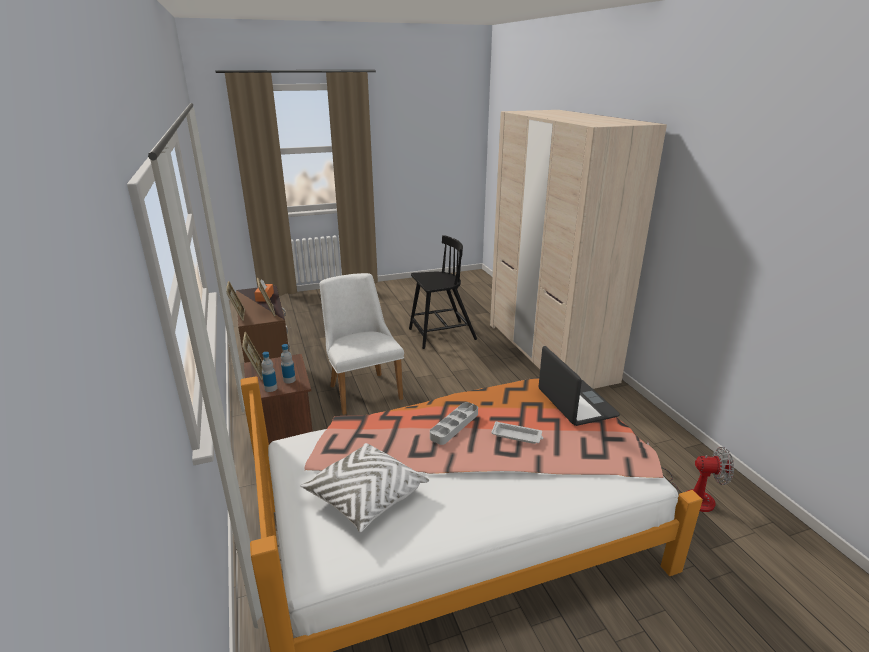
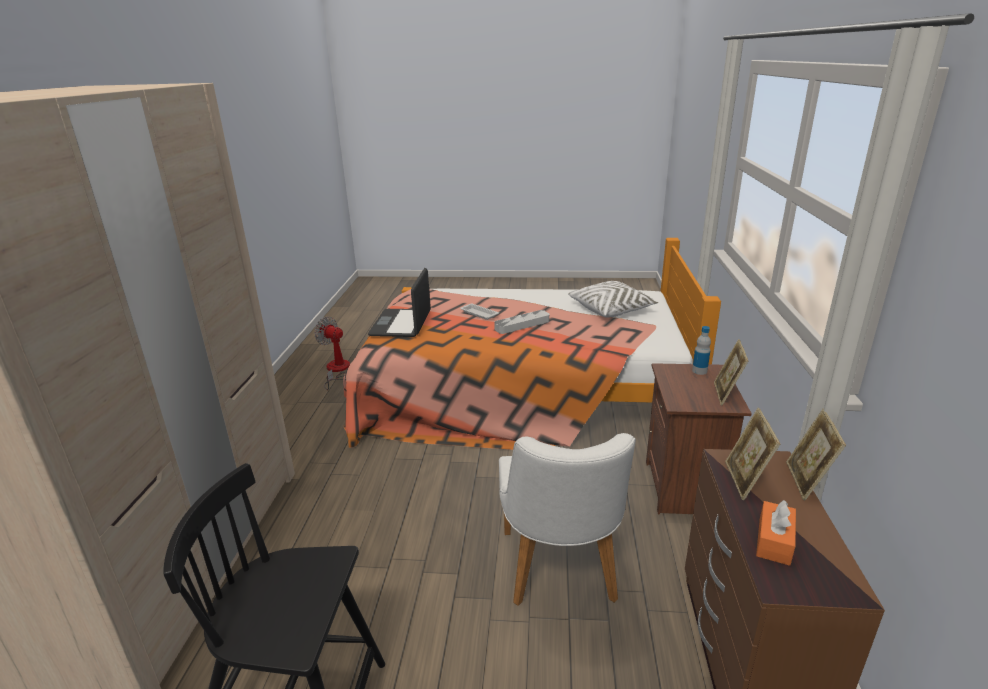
camera: 155 degrees left, 0 degrees up
(289, 380) = (678, 376): bottle -> none

